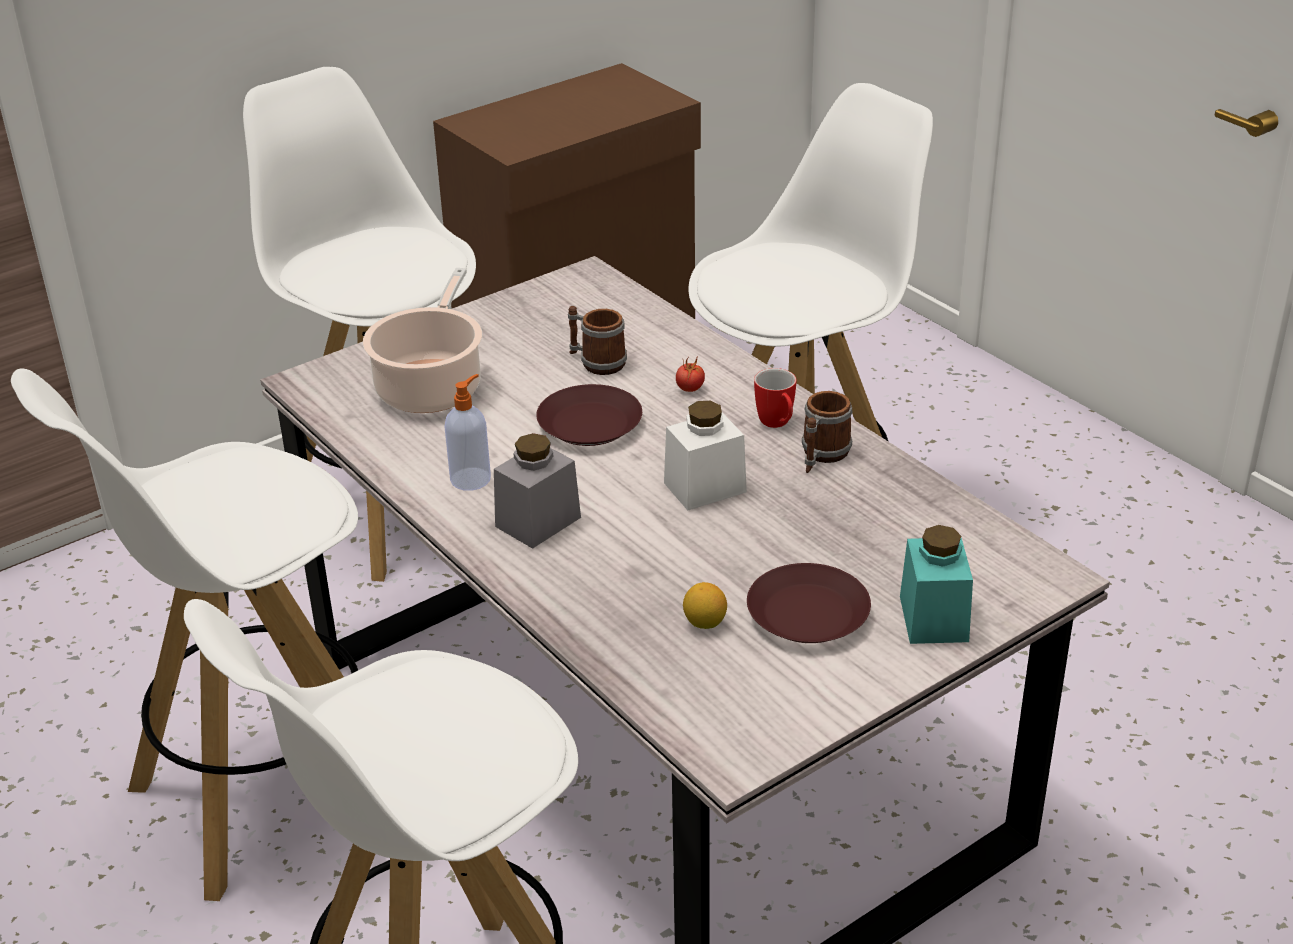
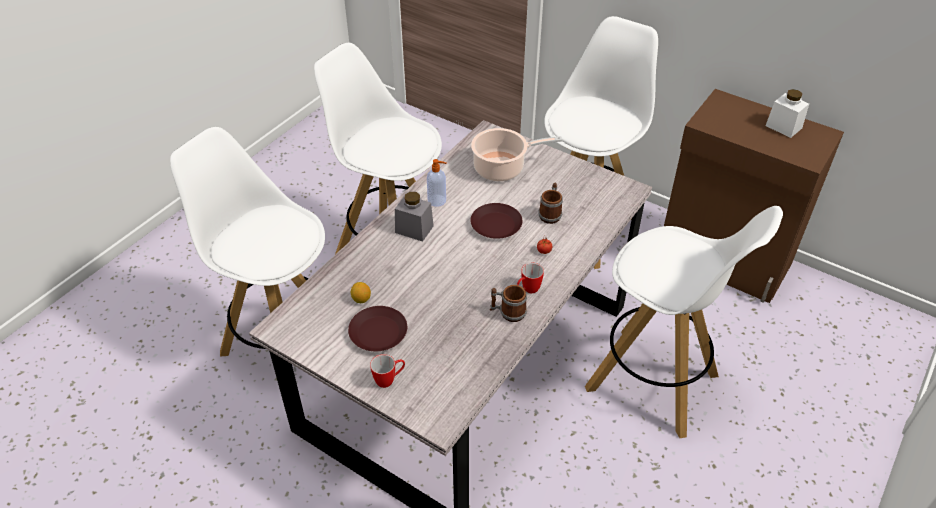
camera: 70 degrees right, 10 degrees up
(705, 487) = (462, 276): white jar -> white jar (783, 127)
(933, 618) = (389, 380): turquoise jar -> mug

